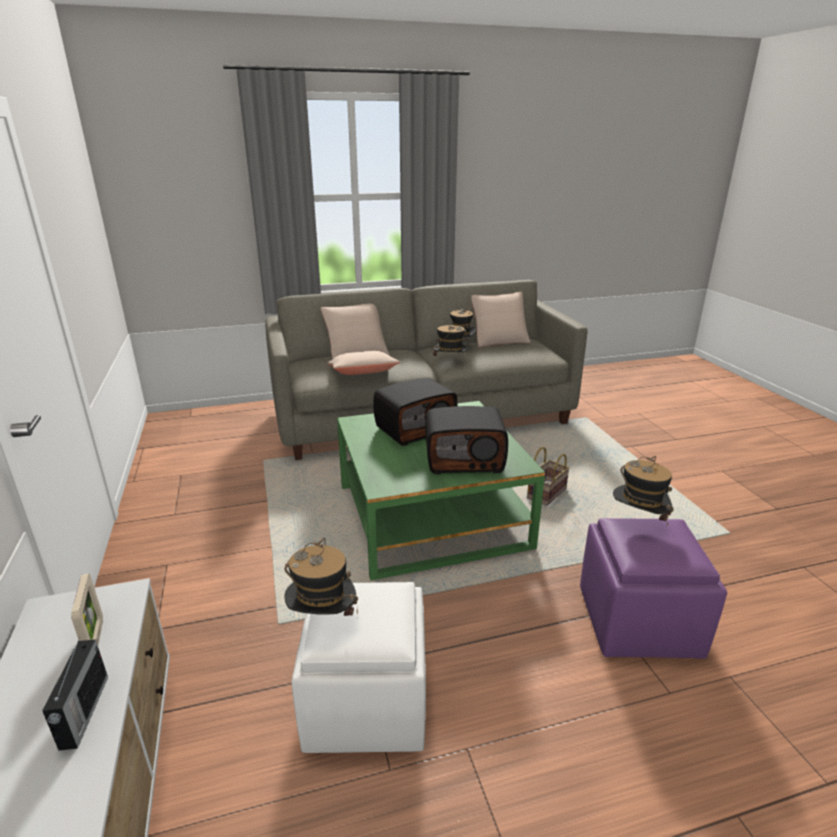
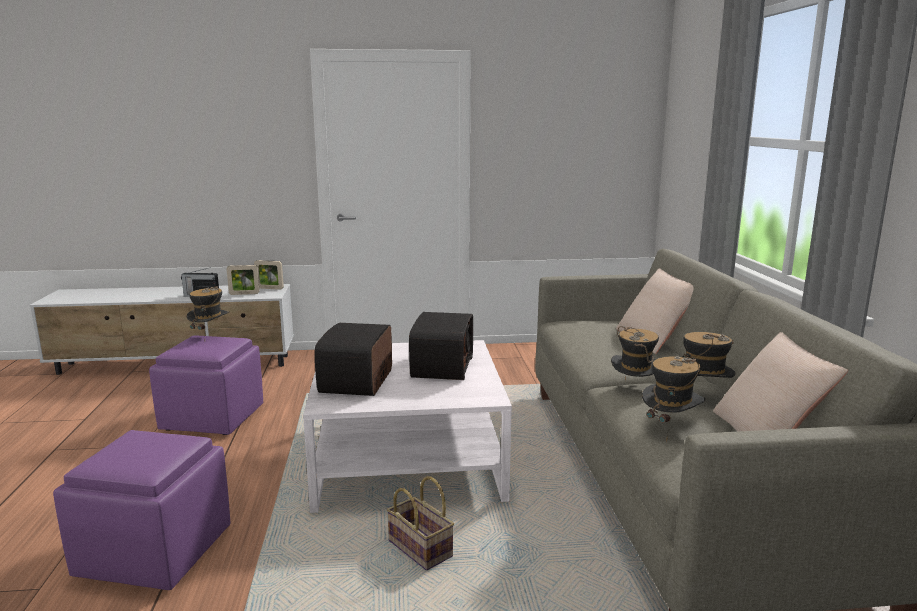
camera: 100 degrees right, 10 degrees down
(60, 615) = (270, 288): none -> picture frame
(363, 375) = (575, 340): beige pillow -> none
(365, 701) = (214, 417): white ottoman -> purple ottoman
(415, 429) = (441, 367): radio -> radio turned 150 degrees counterclockwise
(431, 515) = (408, 459): green coffee table -> white coffee table
(637, 522) = (174, 447): hat -> hat (670, 429)

